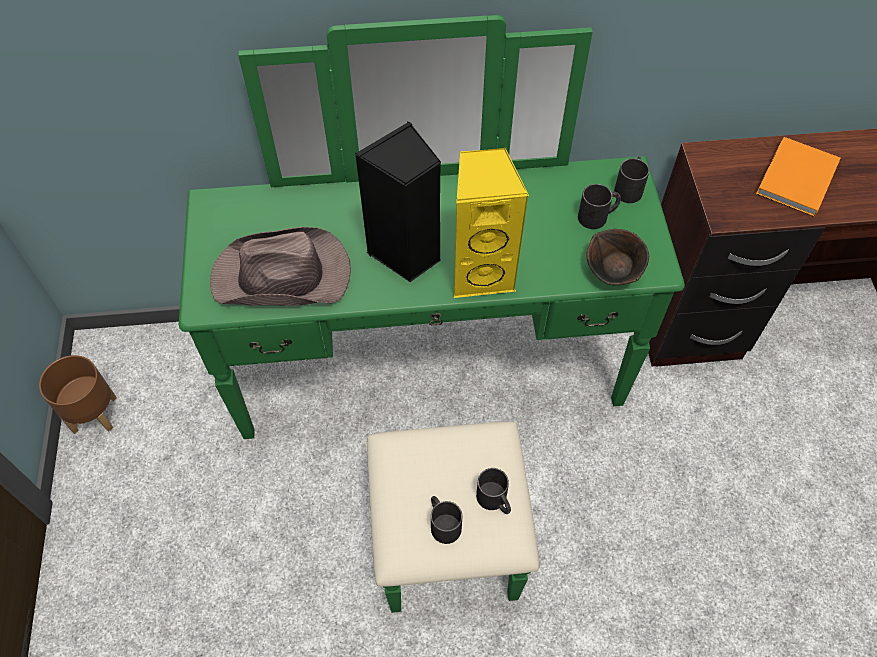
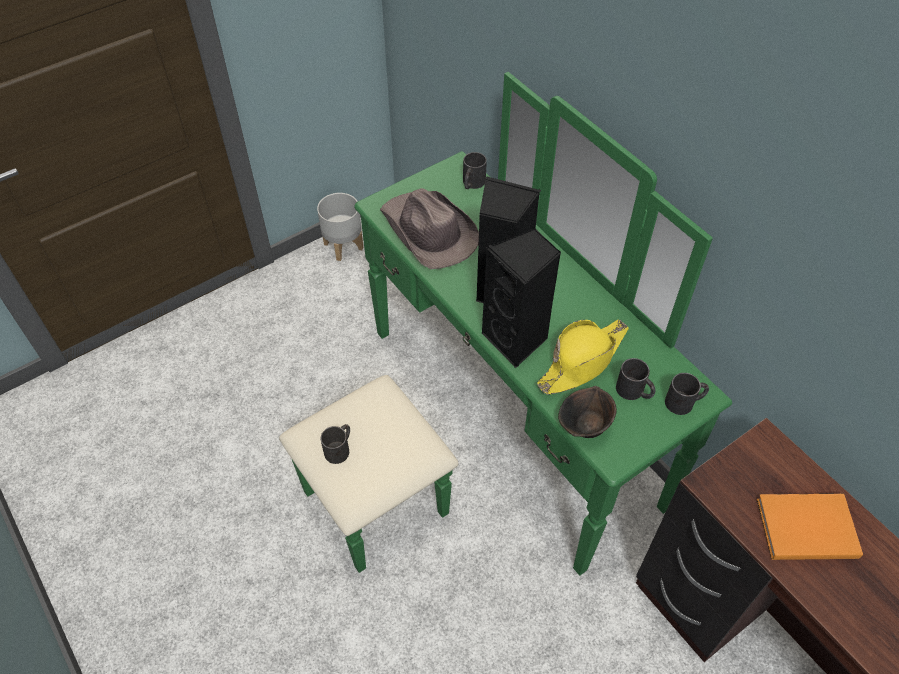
camera: 60 degrees right, 5 degrees down
(94, 413) = (344, 245): brown planter -> grey planter
(481, 273) = (517, 339): yellow speaker -> black speaker
(495, 501) = (376, 474): black mug -> black mug (472, 184)
(540, 235) = (583, 360): none -> yellow hat

